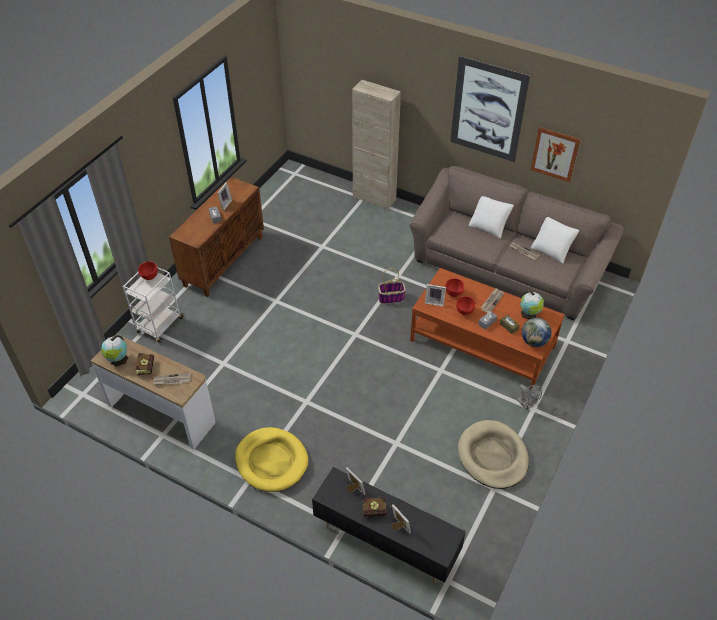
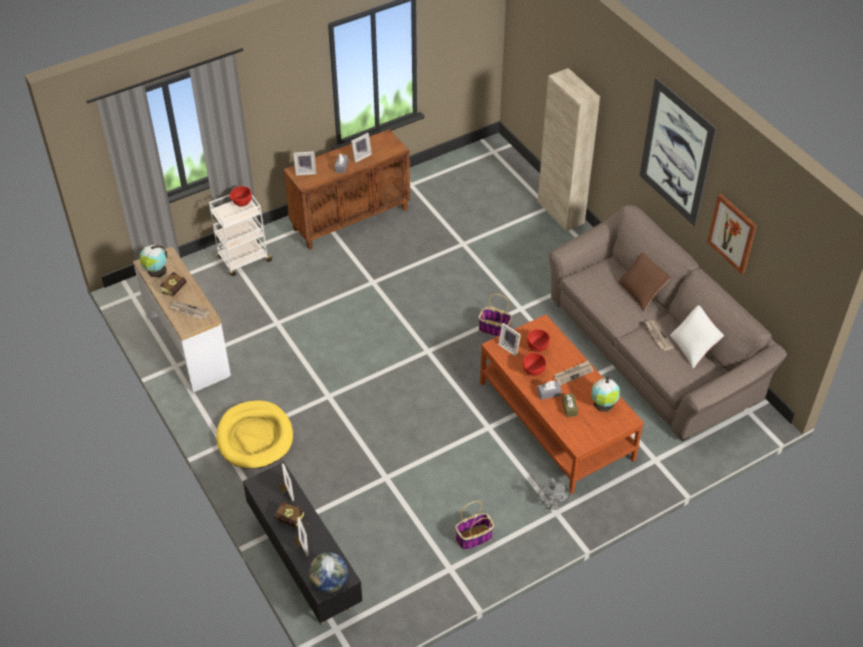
camera: 30 degrees right, 0 degrees up
(189, 232) = (305, 172): none -> picture frame
(489, 226) = (641, 292): white pillow -> brown pillow
(492, 456) = (473, 538): beige dog bed -> basket
(534, 342) = (583, 435): globe -> globe (329, 583)

